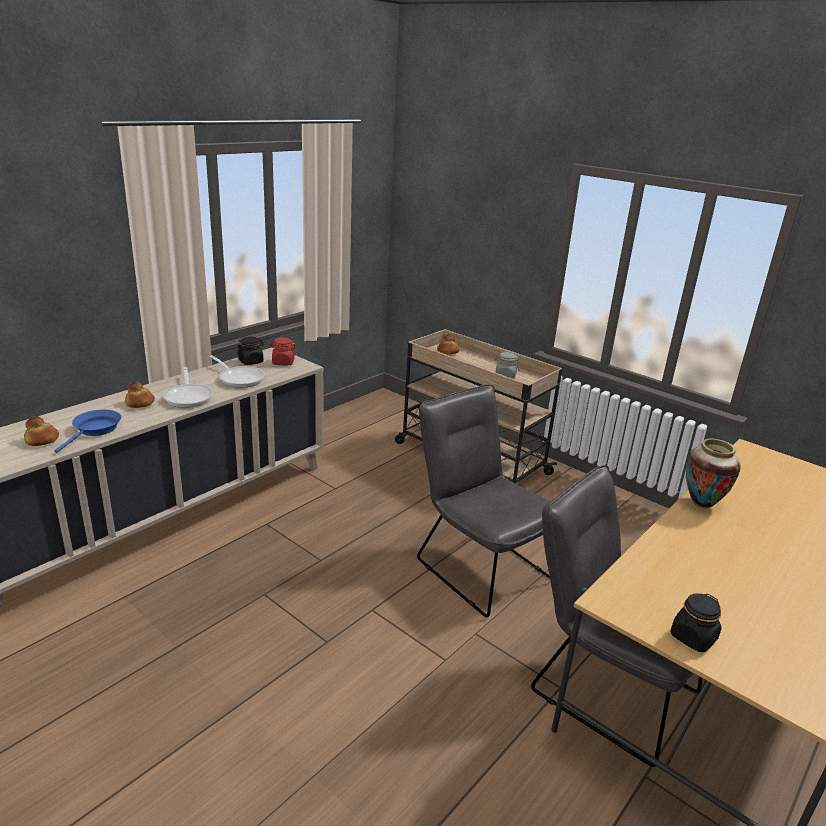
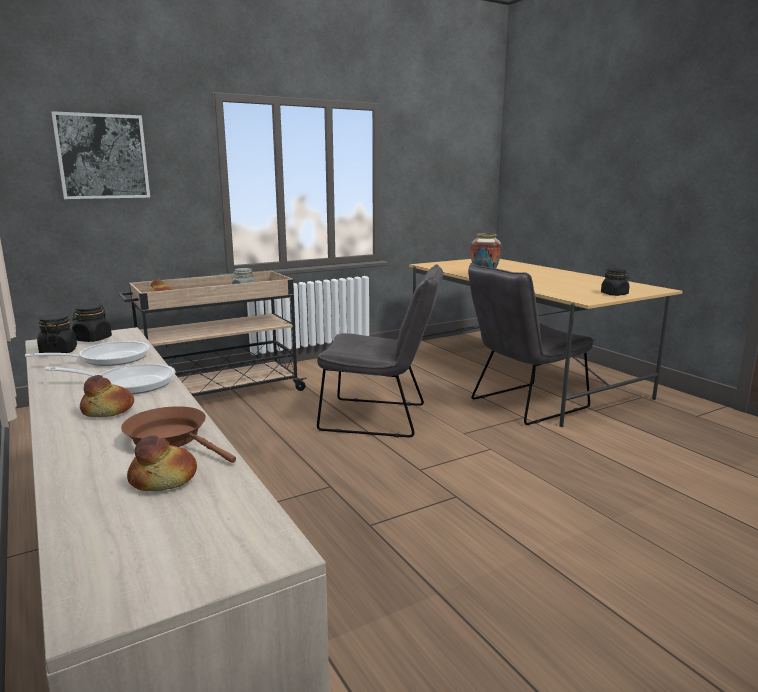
camera: 70 degrees left, 10 degrees down
(95, 430) = (172, 439): blue frying pan -> brown frying pan
(283, 362) = (92, 339): red jar -> black jar
(469, 214) = (102, 156): none -> picture
(478, 564) = (381, 418): grey chair -> grey chair turned 150 degrees counterclockwise

